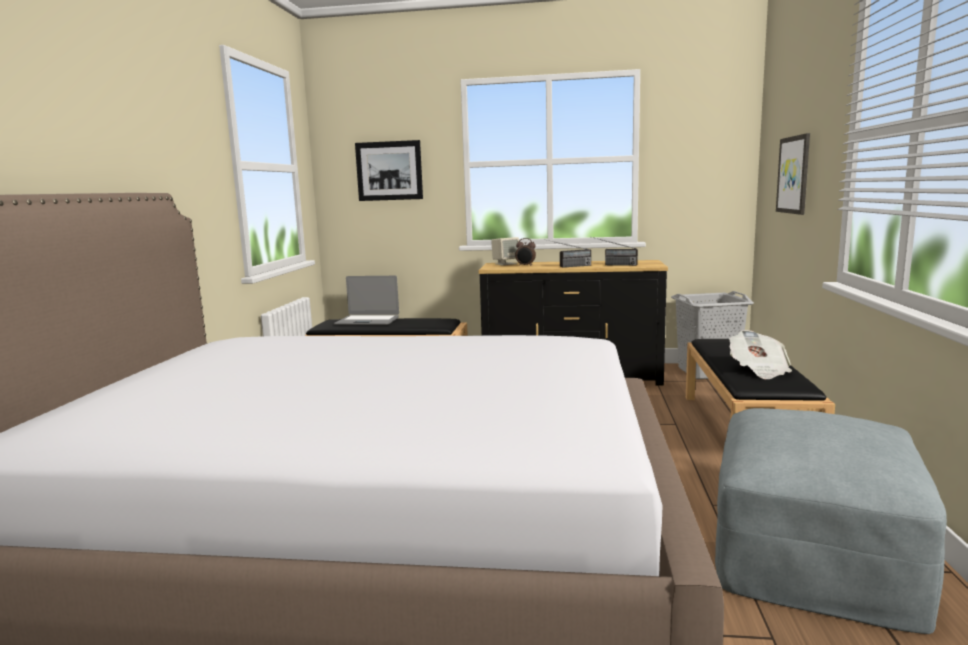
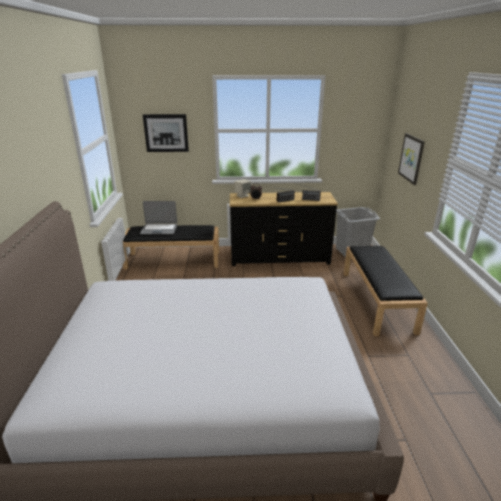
camera: 10 degrees left, 15 degrees up
(759, 370) = (389, 278): newspaper -> none
(813, 549) = (417, 383): grey ottoman -> none

